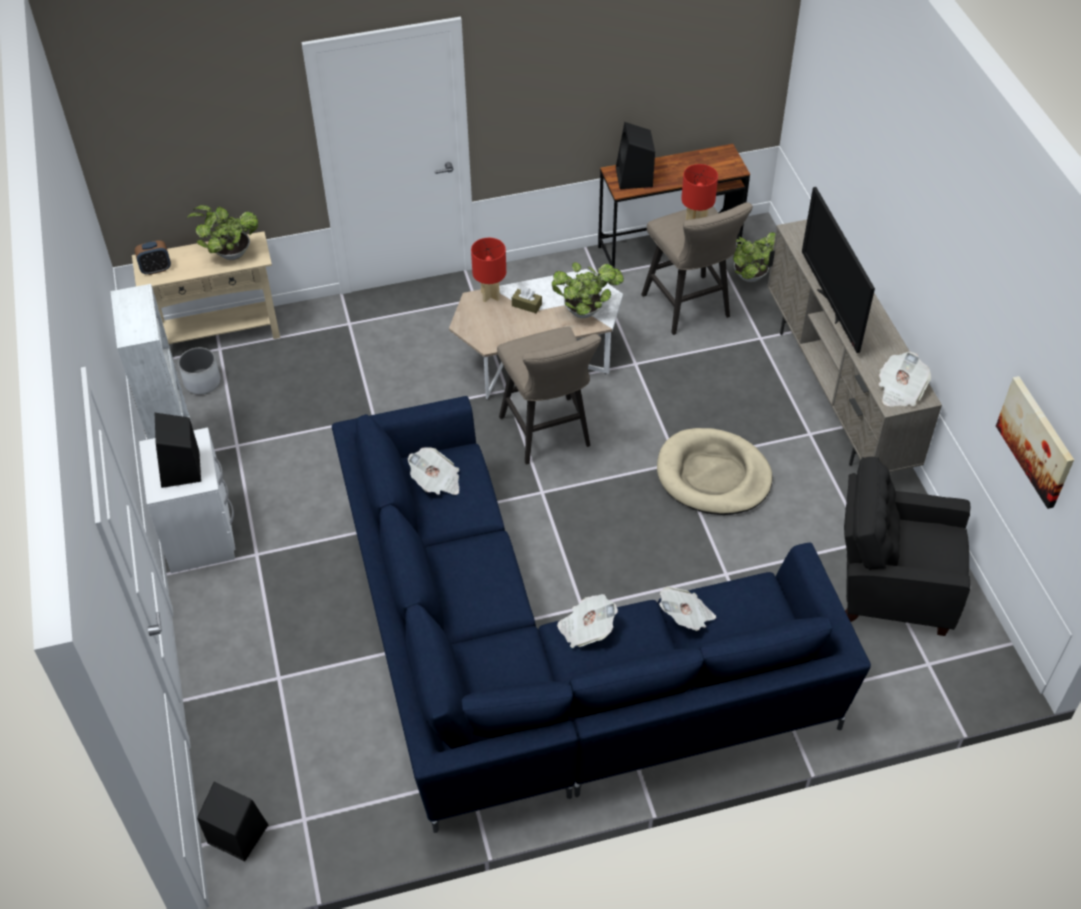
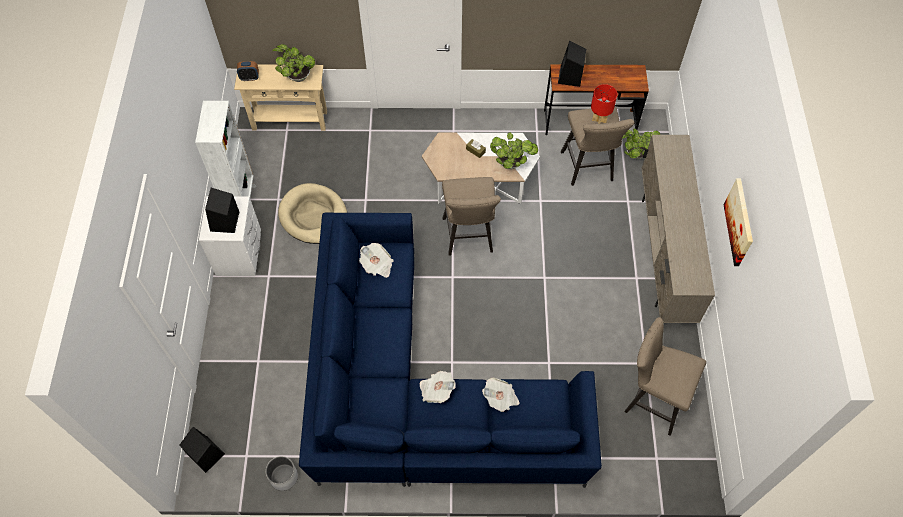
camera: 15 degrees right, 10 degrees up
(202, 382) = (270, 151): white planter -> white planter (283, 477)
(490, 296) = (455, 138): red table lamp -> none
(713, 476) = (563, 292): beige dog bed -> beige dog bed (313, 216)
(831, 306) = (667, 204): television -> none
(891, 587) = (651, 399): black armchair -> beige stool
(899, 390) = (690, 278): newspaper -> none
(1036, 441) = (753, 353): picture -> picture (739, 222)

